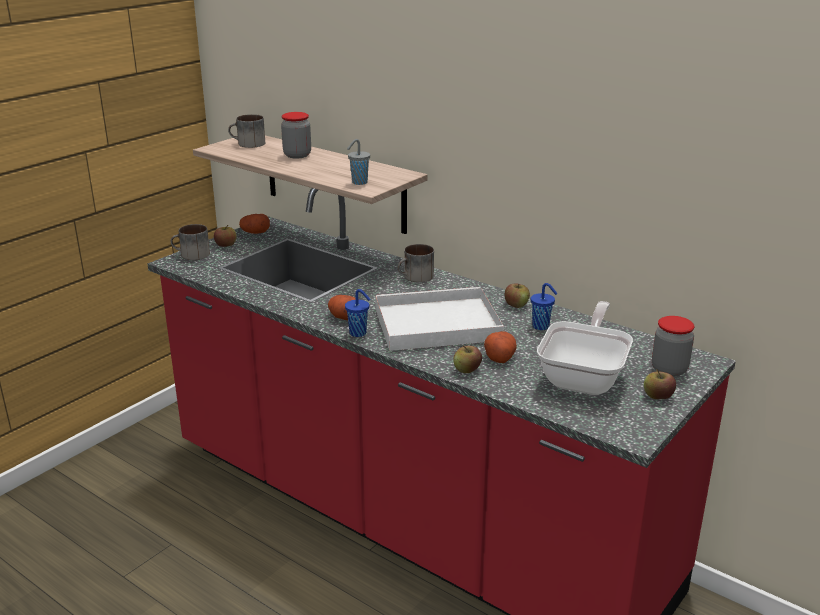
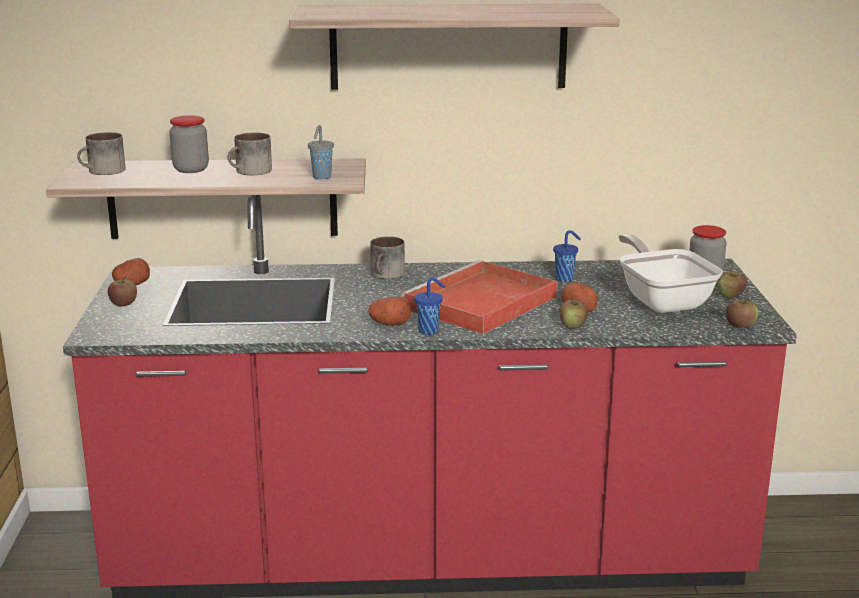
camera: 40 degrees left, 5 degrees down
(191, 255) = (103, 324): mug -> mug (250, 172)
(434, 324) = (479, 304): white tray -> red tray
(492, 87) = (448, 46): none -> shelf
(516, 304) = (514, 269): apple -> apple (740, 325)

